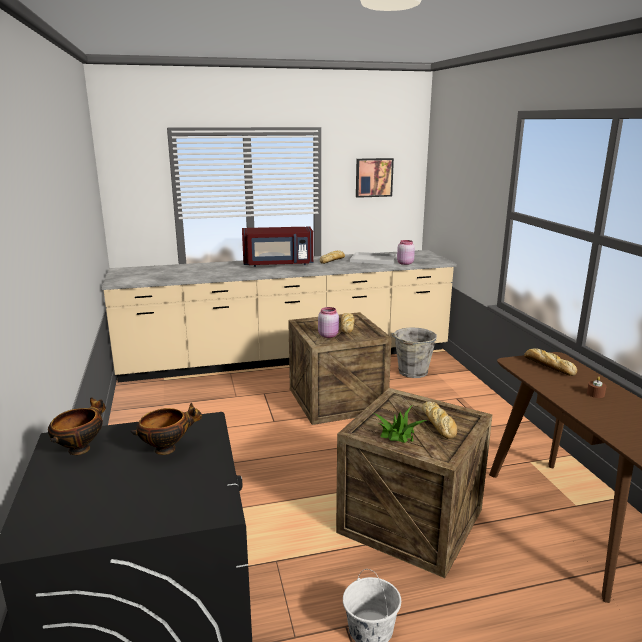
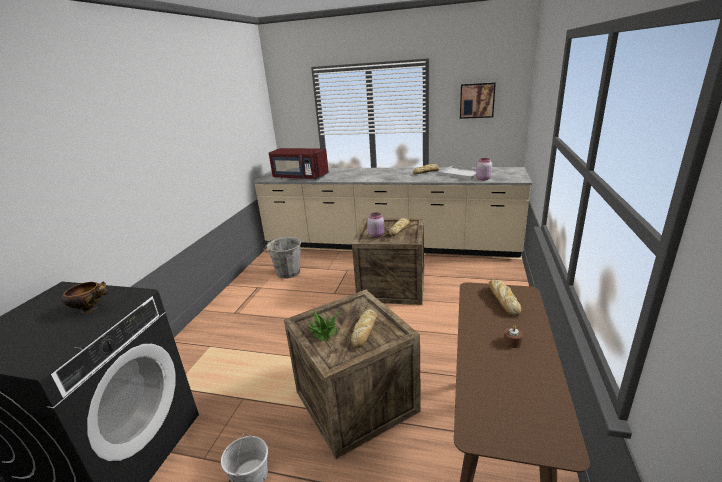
camera: 30 degrees right, 5 degrees up
(81, 448) = (59, 297): bowl -> none
(278, 264) = (381, 172): red microwave -> red microwave (299, 177)
(412, 372) = (474, 274): grey bucket -> grey bucket (287, 273)

